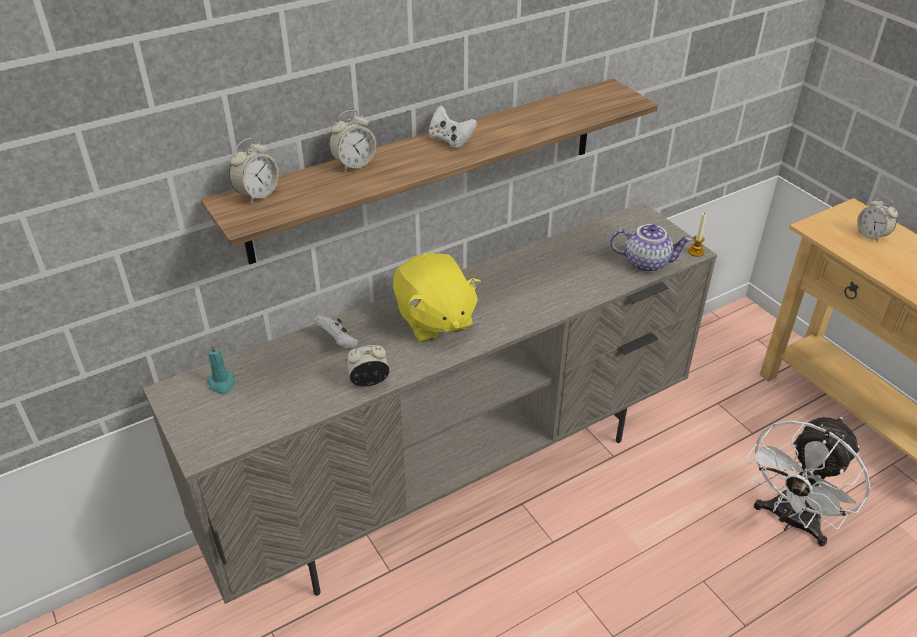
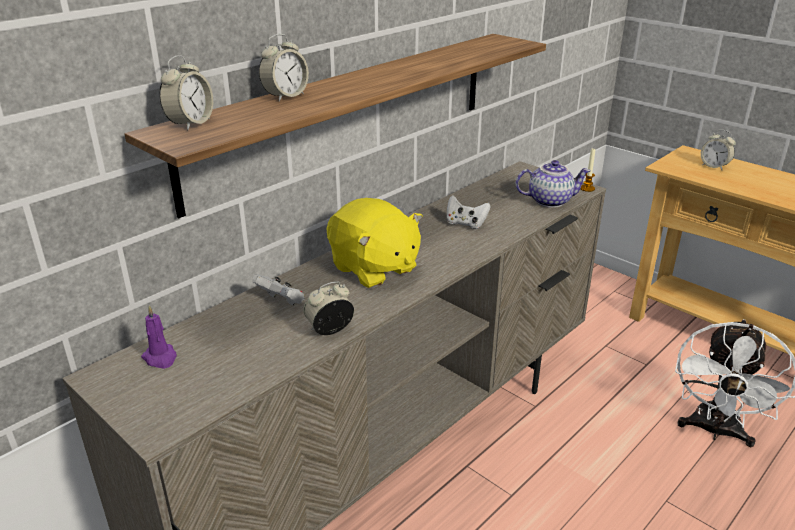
camera: 15 degrees left, 10 degrees down
(222, 383) = (160, 358): turquoise candle -> purple candle
(450, 140) = (374, 75): white game controller -> white game controller (465, 224)

